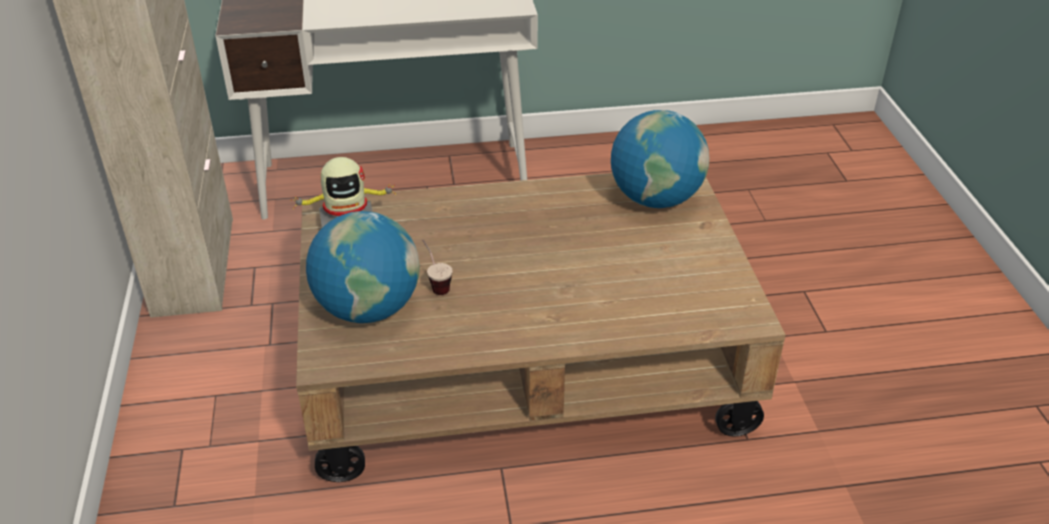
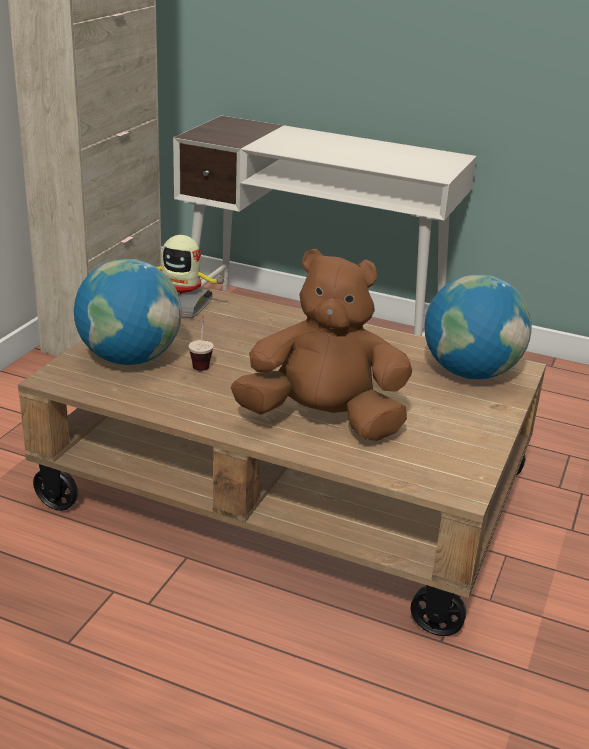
camera: 30 degrees right, 10 degrees down
(594, 300) = (323, 420): none -> brown plush toy

